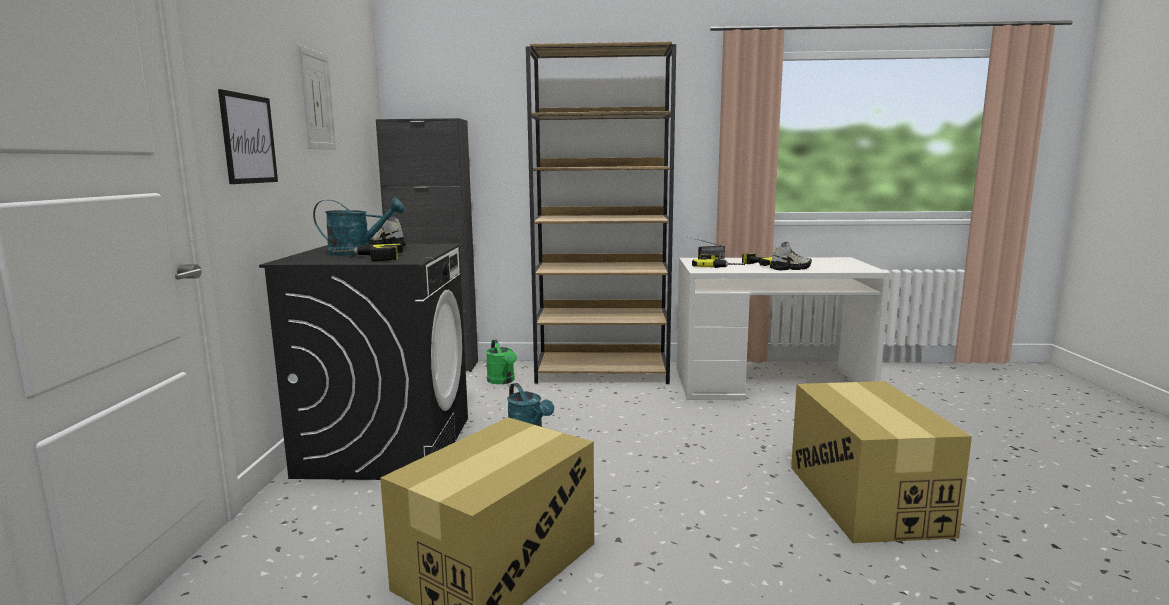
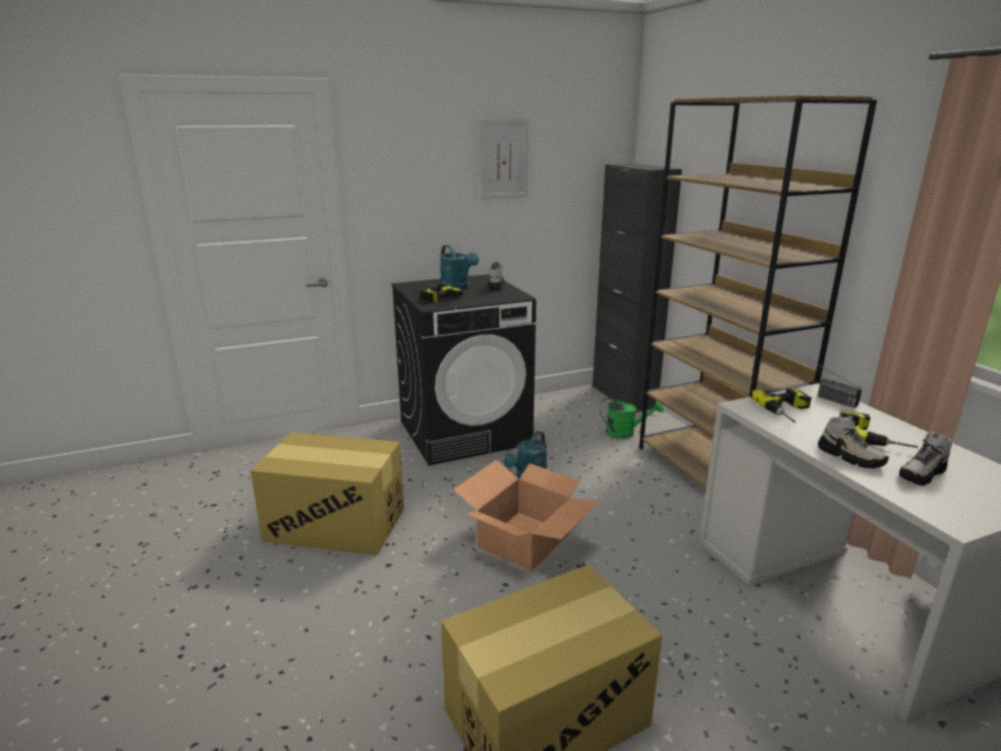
camera: 65 degrees right, 10 degrees up
(248, 139) = (402, 199): picture -> none
(502, 381) = (625, 433): green watering can -> green watering can turned 120 degrees counterclockwise
(633, 459) = (525, 540): none -> cardboard box
(817, 265) = (922, 474): none -> shoe

